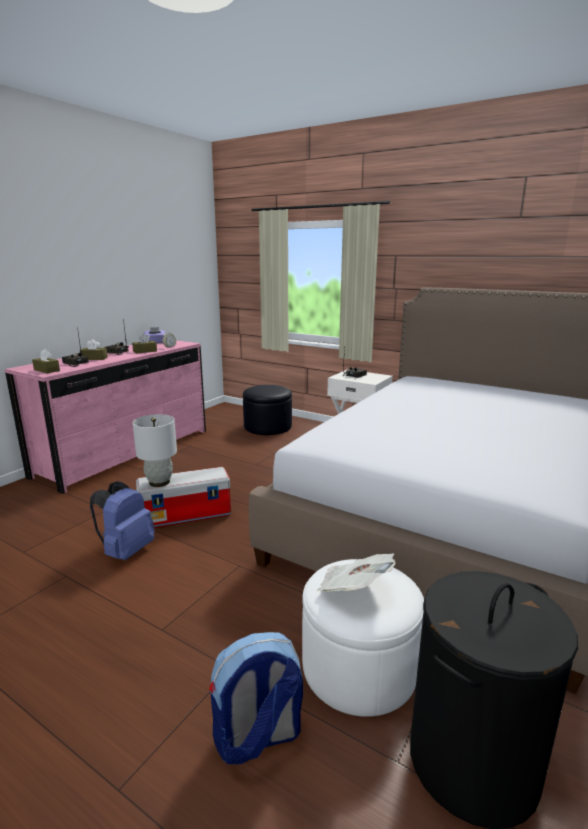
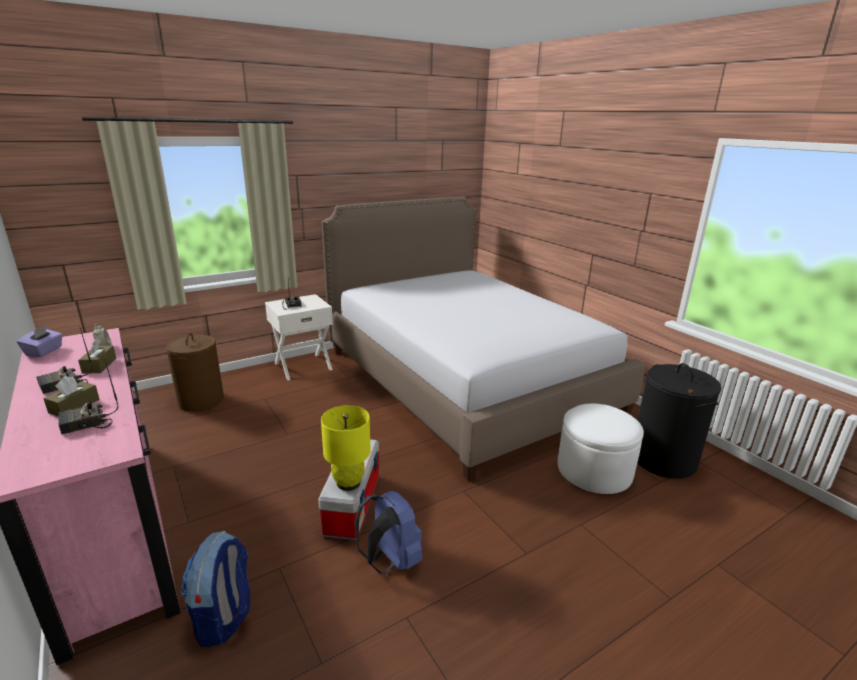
camera: 65 degrees left, 5 degrees up
(46, 370) = (93, 451): brown tissue box -> none
(159, 482) = (348, 483): white table lamp -> yellow table lamp
(257, 738) = (640, 526): backpack -> backpack (224, 617)
(268, 426) = (201, 400): black ottoman -> brown laundry basket
(354, 589) = (603, 422): newspaper -> none

